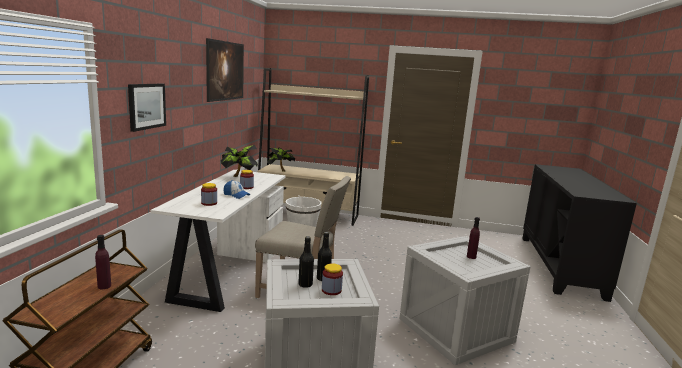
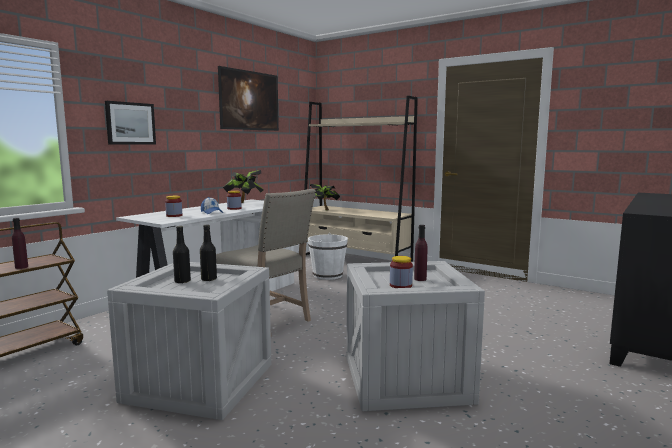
camera: 25 degrees right, 5 degrees down
(331, 290) = (199, 287): jar -> jar (400, 285)

